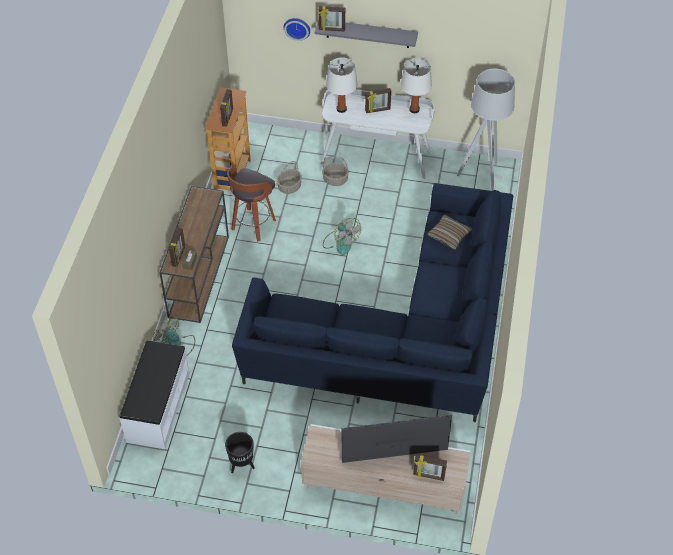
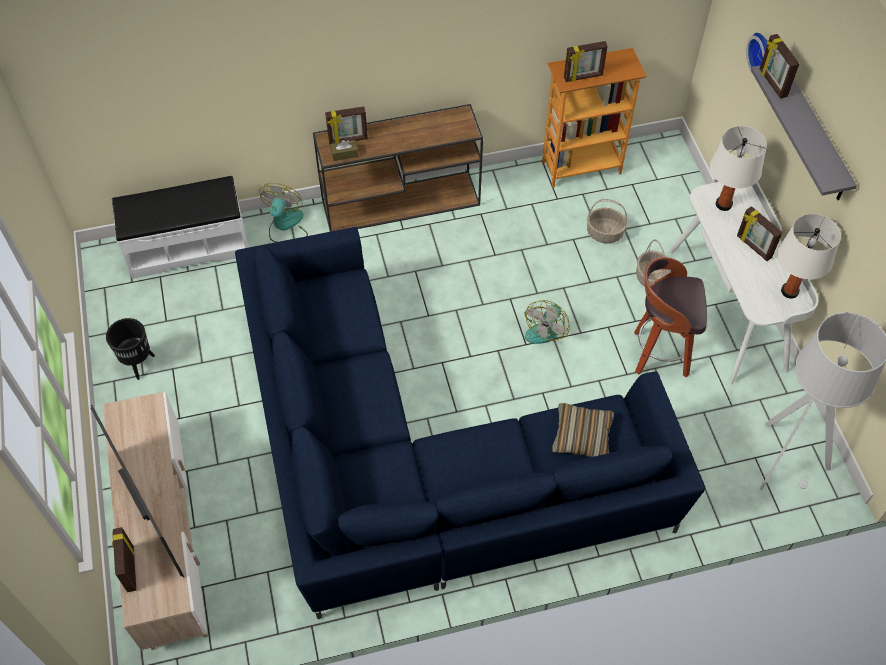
camera: 65 degrees right, 5 degrees up
(253, 226) = (513, 222): stool -> stool (658, 354)

